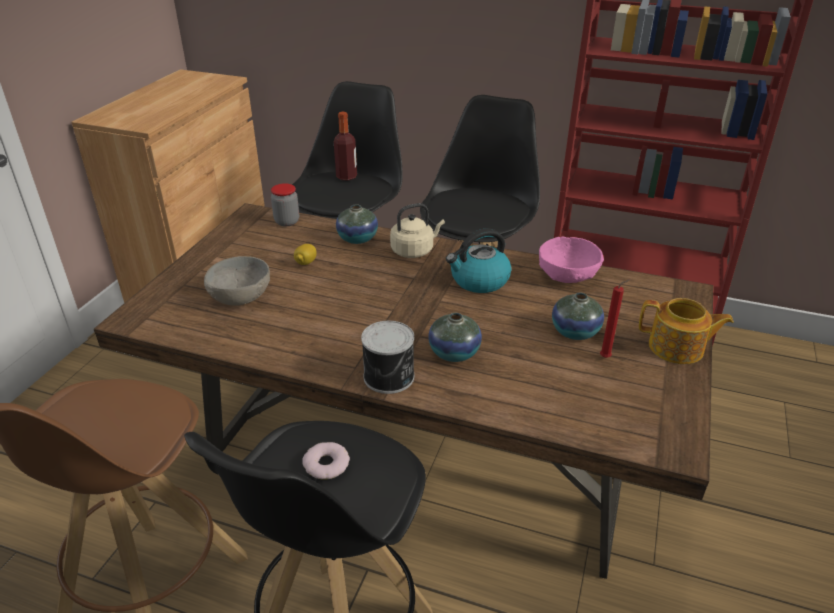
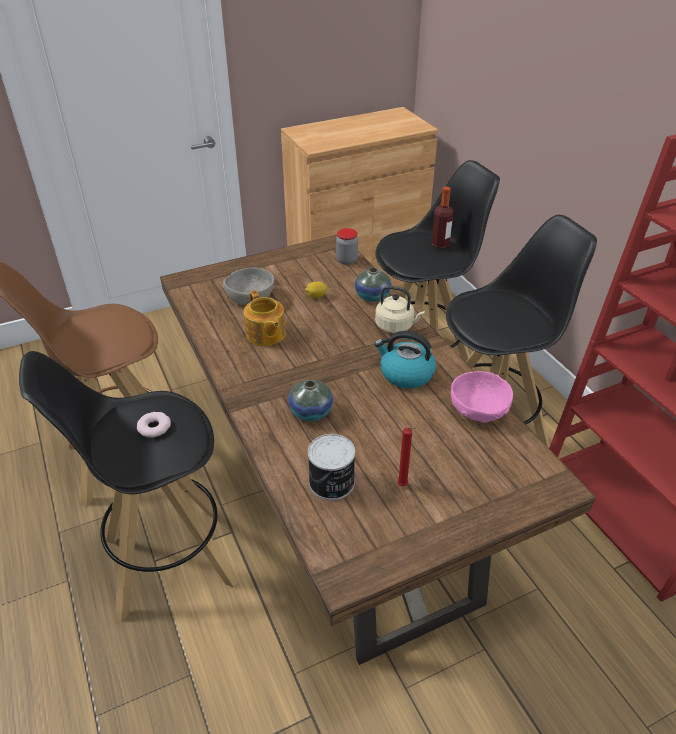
camera: 45 degrees right, 5 degrees up
(390, 377) = (253, 401): can -> can (332, 483)
(575, 332) = (412, 453): vase -> none
(677, 348) = (469, 518): teapot -> teapot (265, 335)

